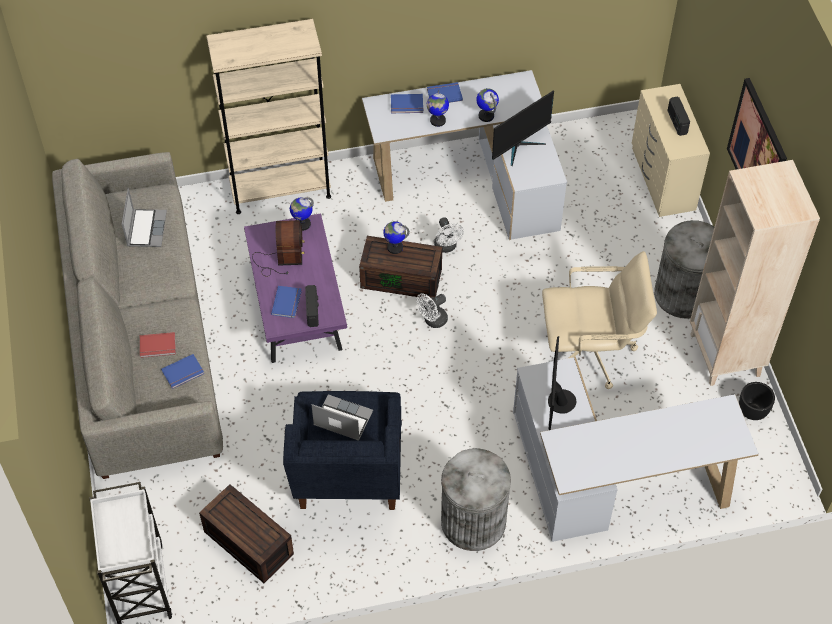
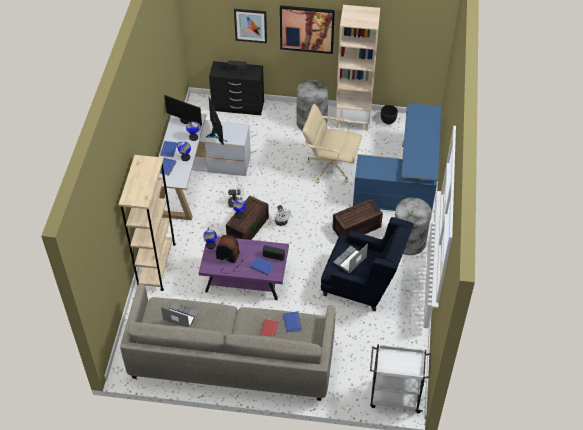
camera: 70 degrees left, 5 degrees down
(246, 543) = (387, 340): brown storage box -> brown storage box (356, 228)
(558, 401) = (381, 168): monitor -> monitor (186, 120)
(590, 352) = (330, 167): beige office chair -> beige office chair turned 90 degrees counterclockwise
(610, 479) = (404, 182): white desk -> blue desk
(662, 179) = (238, 106): beige dresser -> black dresser
(721, 74) = (250, 25): none -> picture

